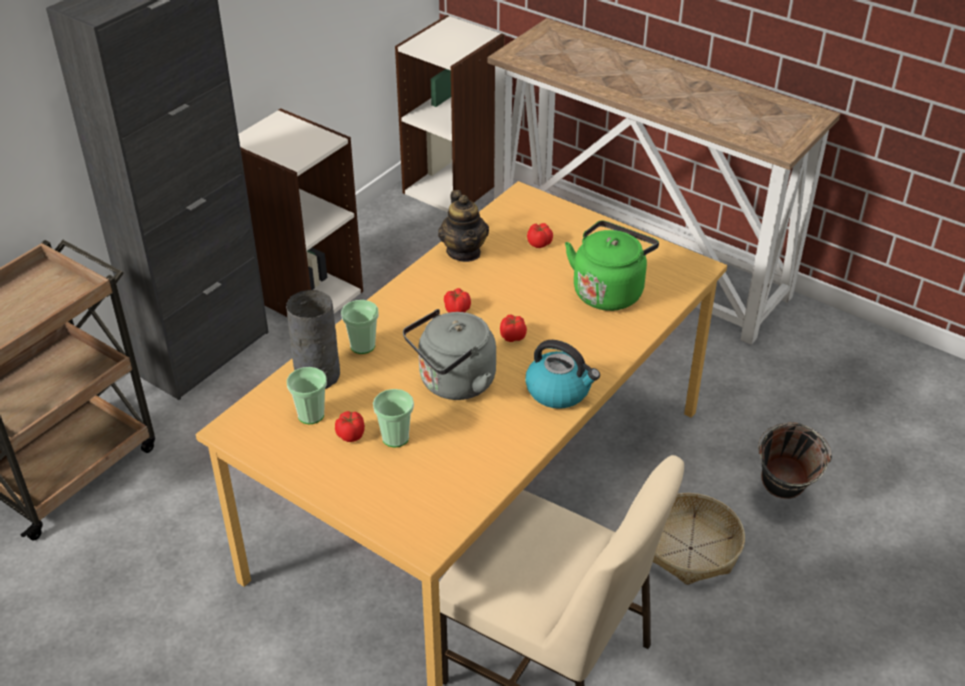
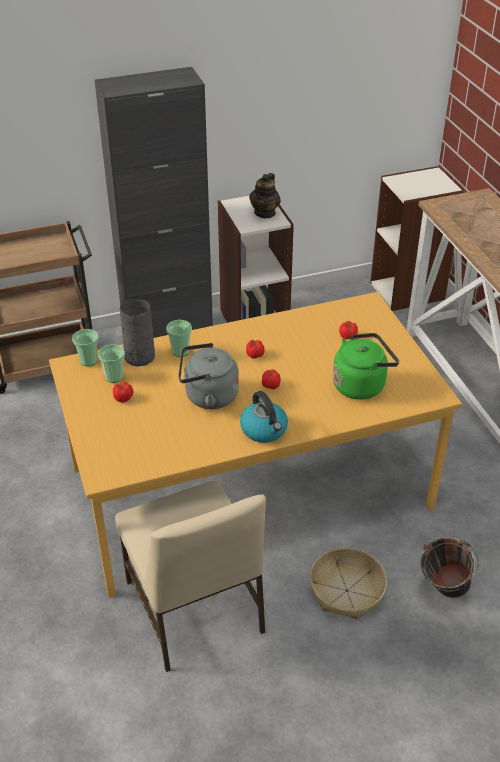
camera: 35 degrees right, 0 degrees up
(395, 438) = (145, 411): cup -> cup (88, 361)
(464, 252) = (295, 322): teapot -> teapot (265, 212)

